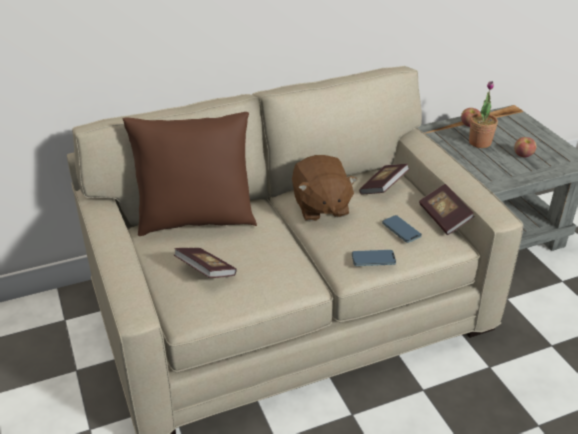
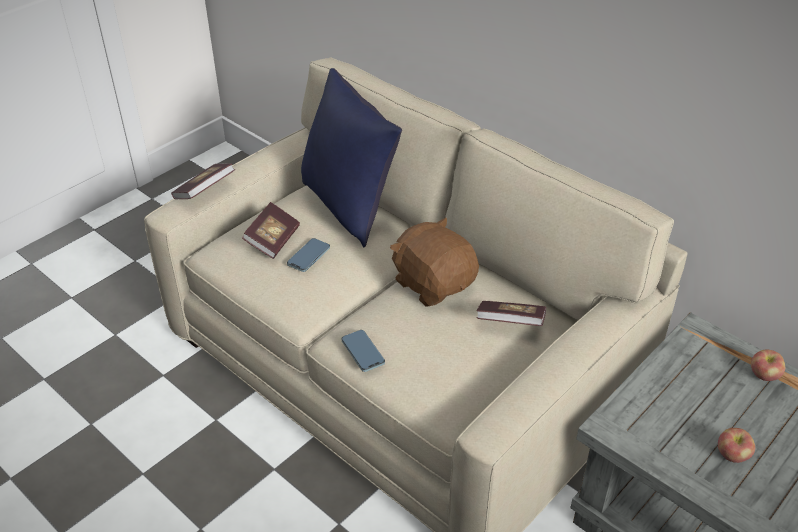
camera: 65 degrees right, 5 degrees up
(196, 220) = (349, 206): brown pillow -> blue pillow
(320, 207) = (433, 283): brown plush toy -> brown plush toy turned 90 degrees clockwise
(401, 230) = (431, 361): phone -> phone (309, 257)
(444, 218) = (486, 395): book -> book (205, 192)
(480, 143) = (721, 397): potted plant -> none

